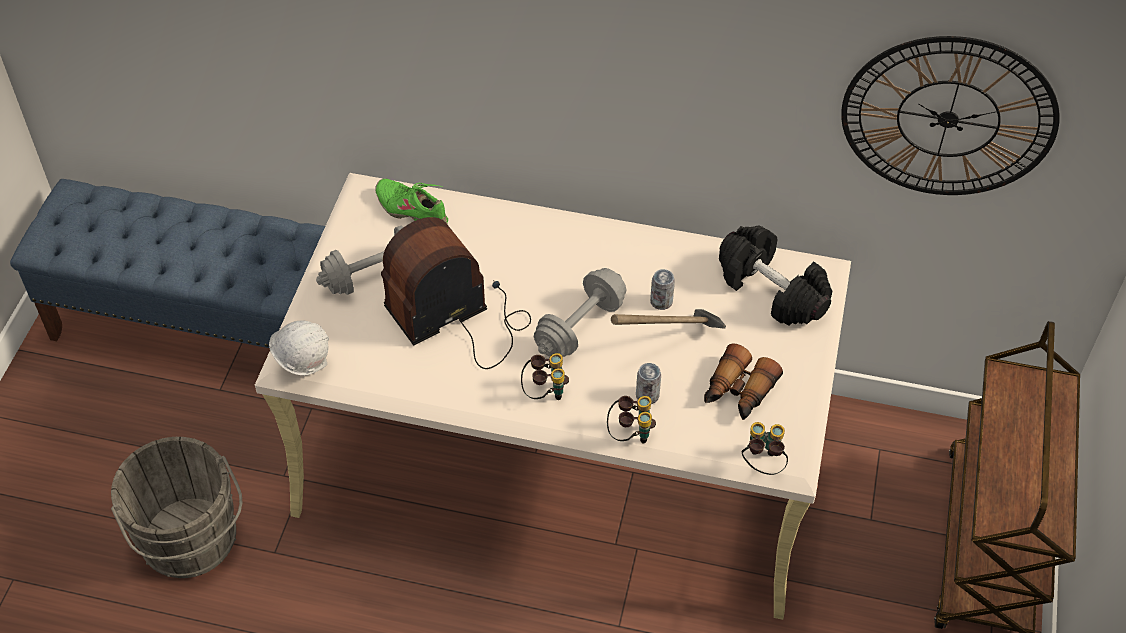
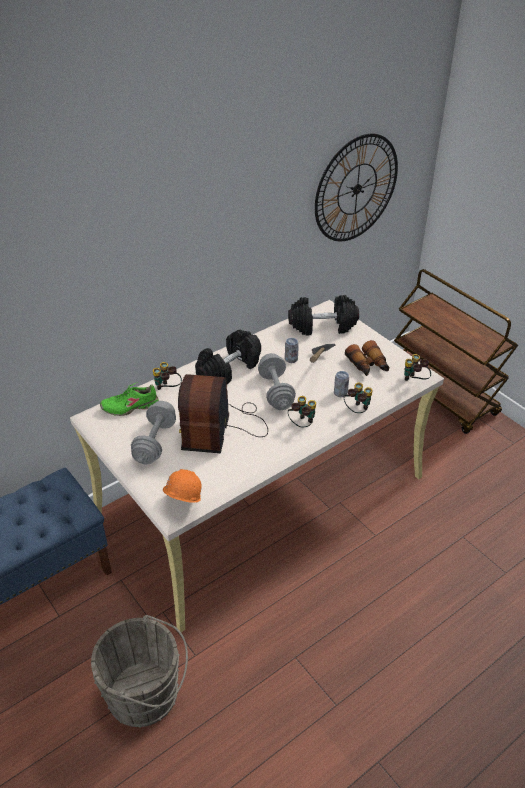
camera: 50 degrees left, 10 degrees down
(303, 366) = (182, 504): white hard hat -> orange hard hat
(476, 221) = (167, 389): none -> binoculars
(573, 254) = (229, 369): none -> black dumbbell

